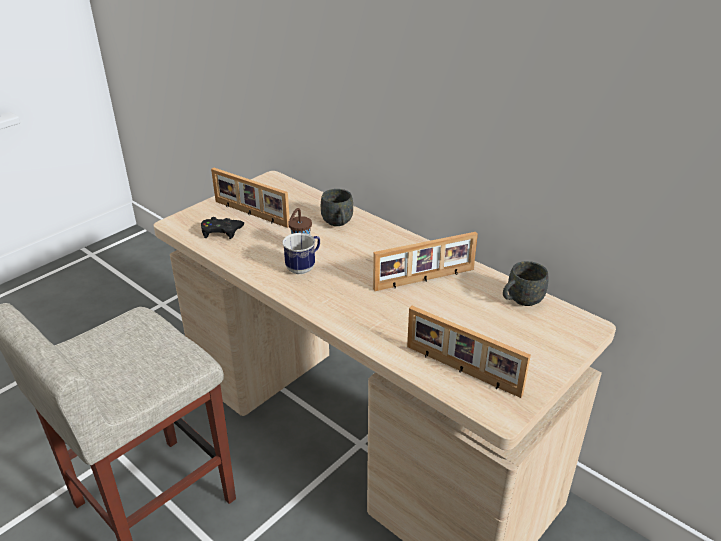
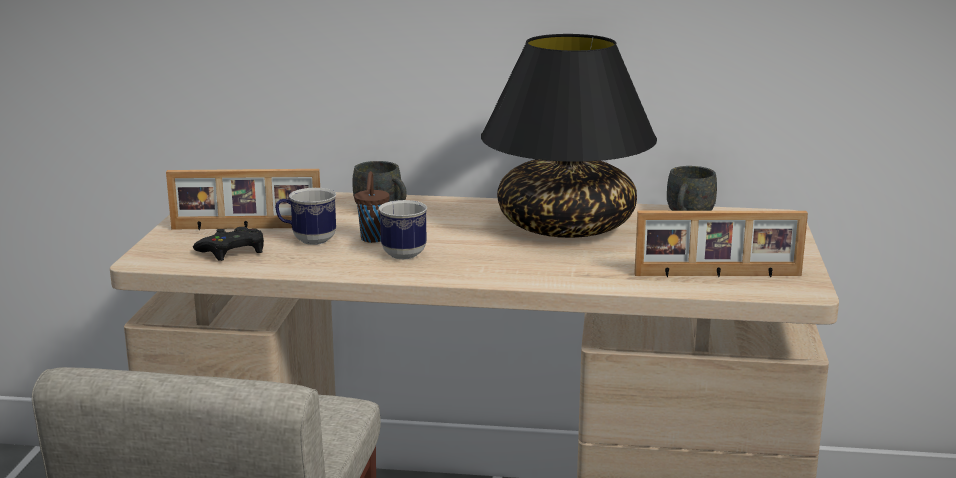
camera: 35 degrees left, 15 degrees down
(267, 236) = (307, 240): none -> mug
(425, 280) = (565, 227): picture frame -> black table lamp

